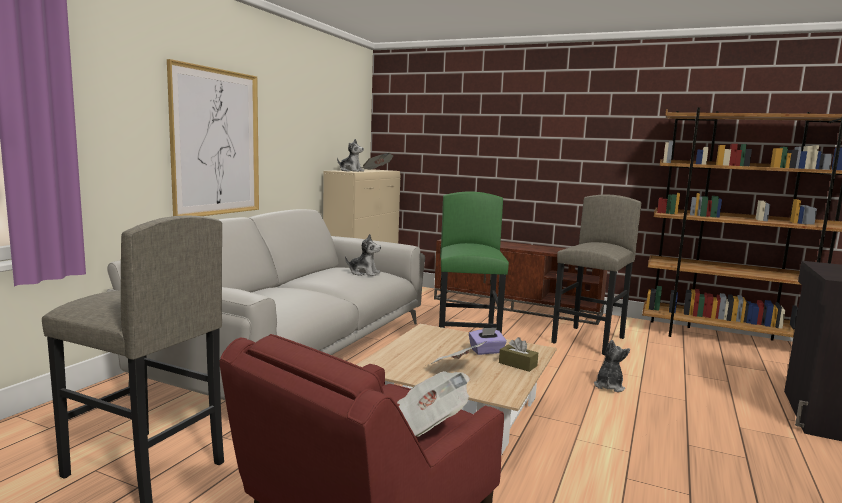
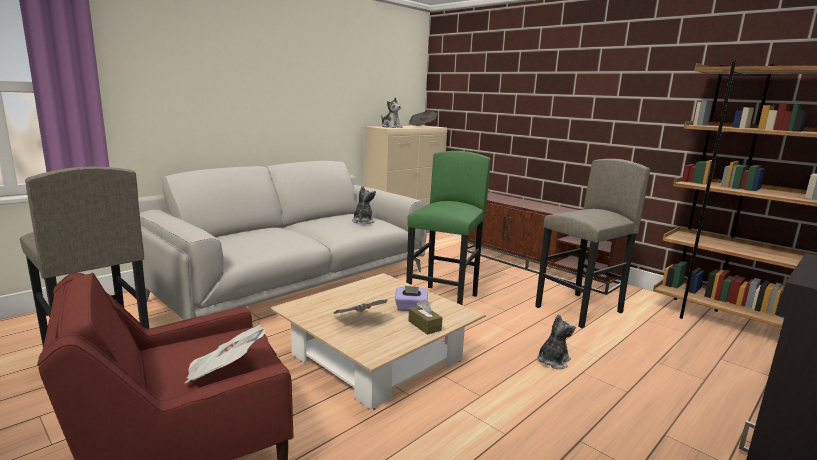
camera: 20 degrees right, 5 degrees up
(216, 142) = (246, 102): picture -> none
(364, 273) = (363, 221): plush toy -> plush toy turned 120 degrees counterclockwise

